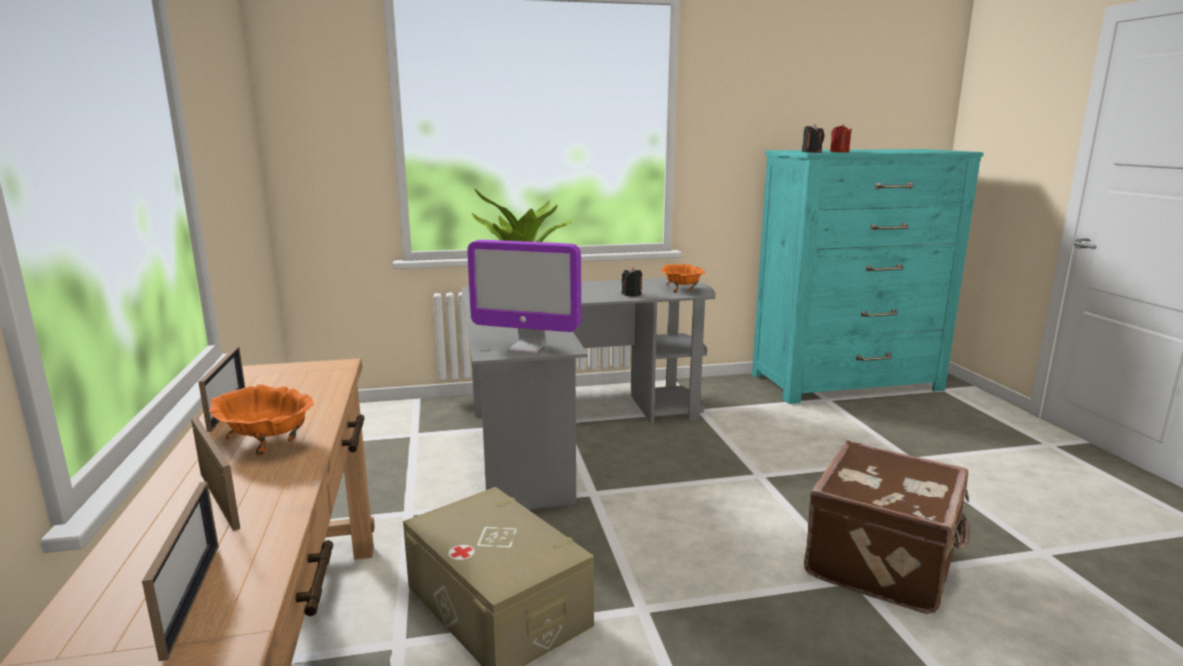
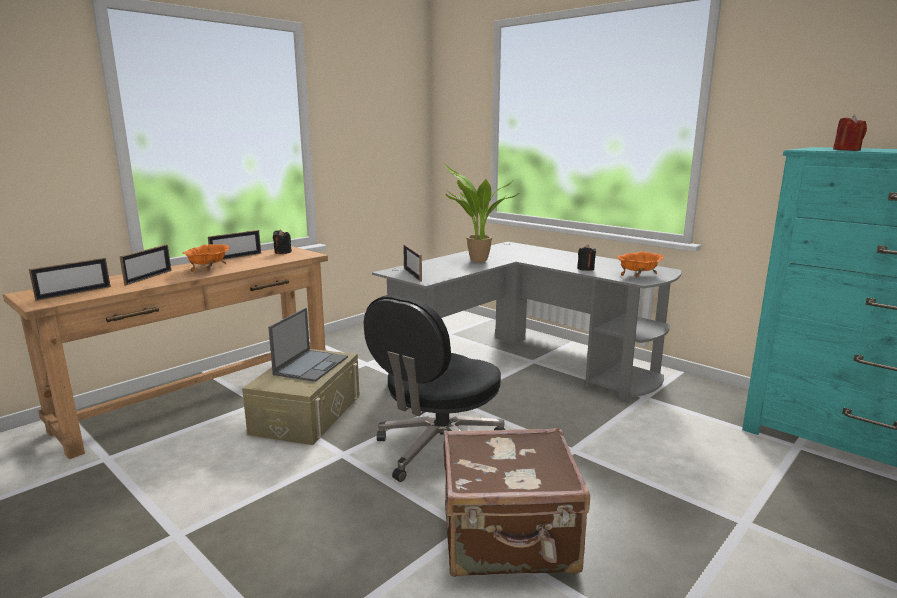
camera: 55 degrees right, 0 degrees up
(490, 527) = (311, 365): none -> laptop
(527, 348) = (412, 274): monitor -> picture frame
(695, 541) = (439, 450): none -> black office chair
(811, 152) = (809, 149): black candle -> black candle (282, 252)

